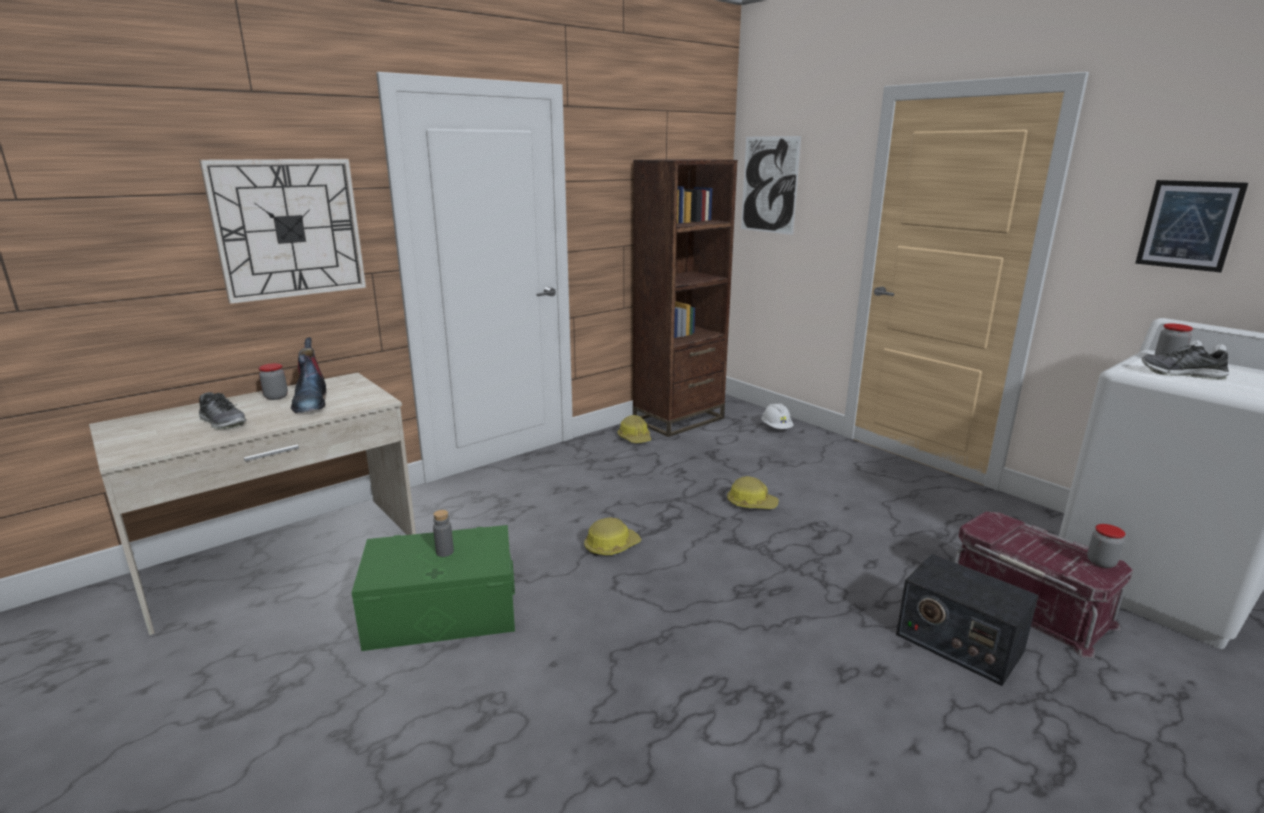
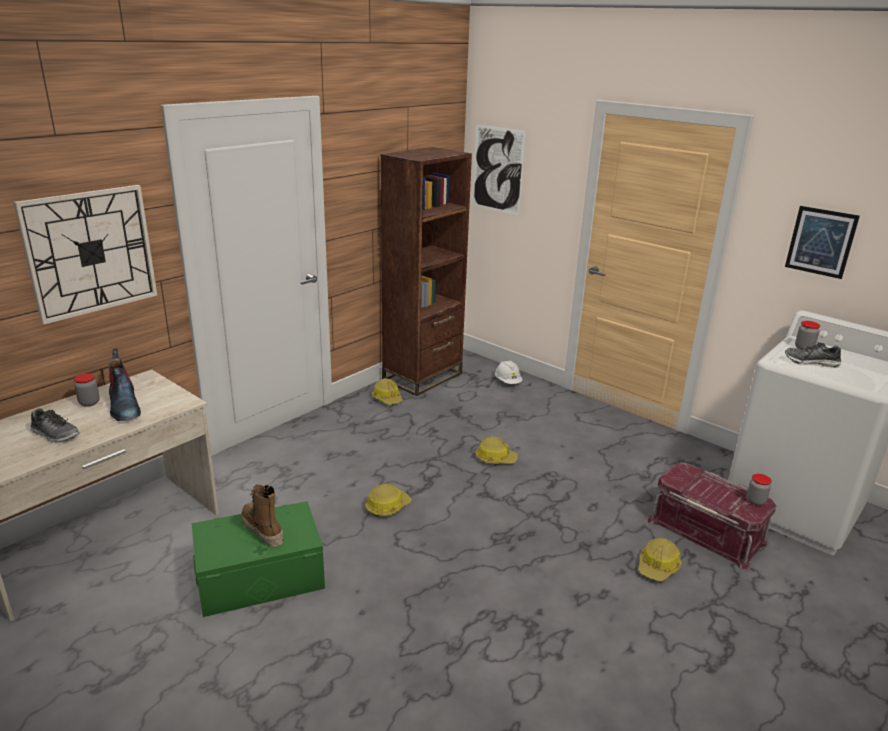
camera: 10 degrees left, 5 degrees up
(444, 552) = (262, 530): grey bottle -> boot
(958, 642) = (658, 567): radio -> hard hat

